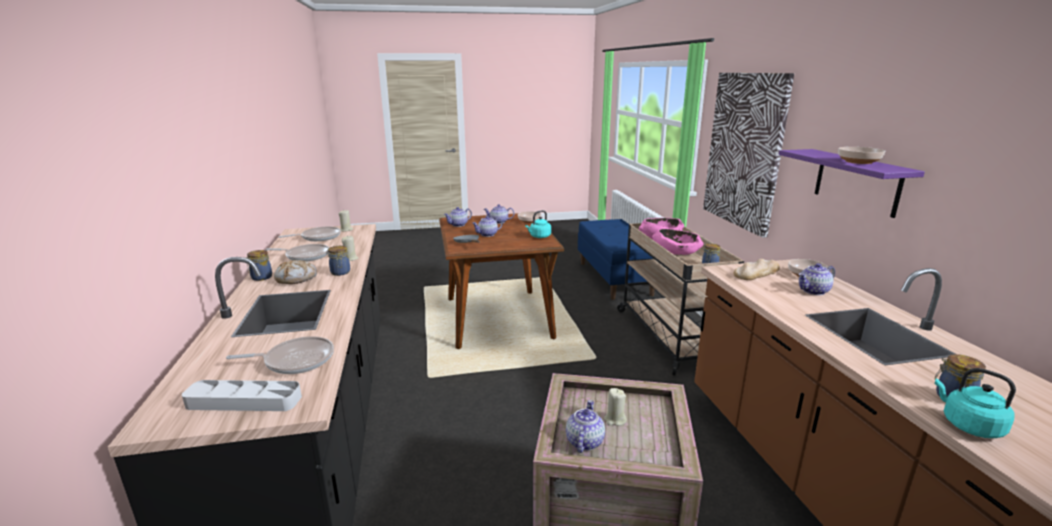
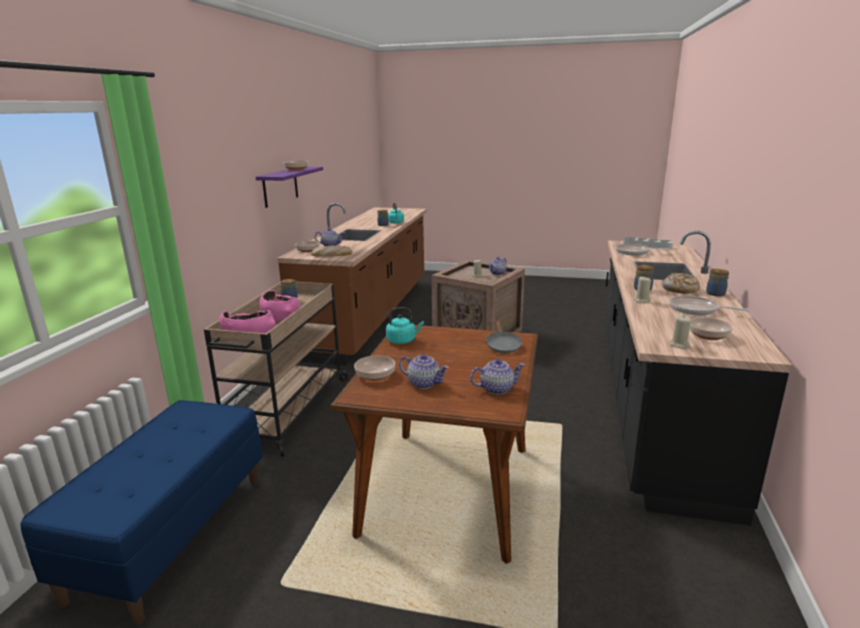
camera: 155 degrees left, 0 degrees up
(318, 237) = (709, 336): frying pan -> bowl
(487, 234) = (465, 356): teapot -> none
(744, 151) = (204, 205): picture -> none

